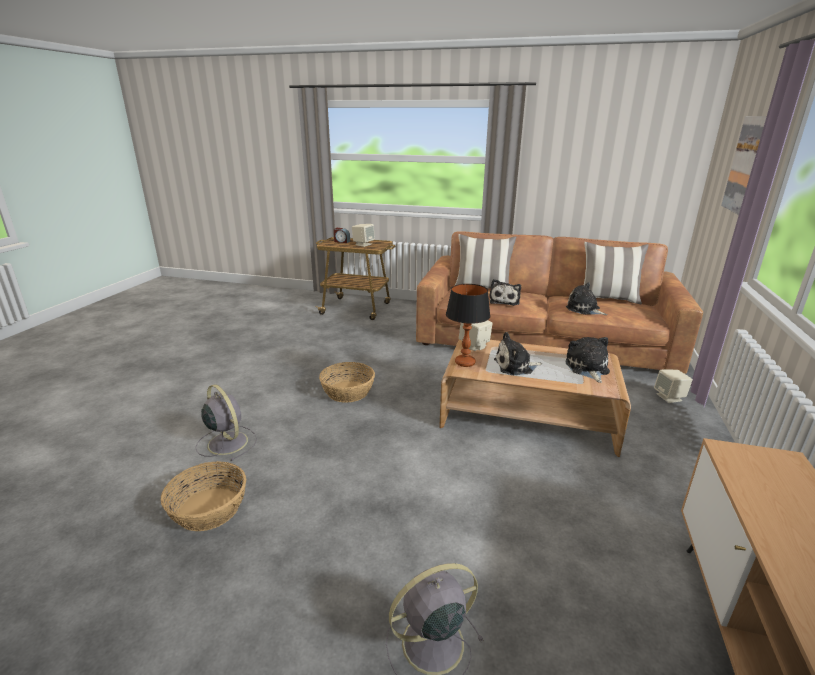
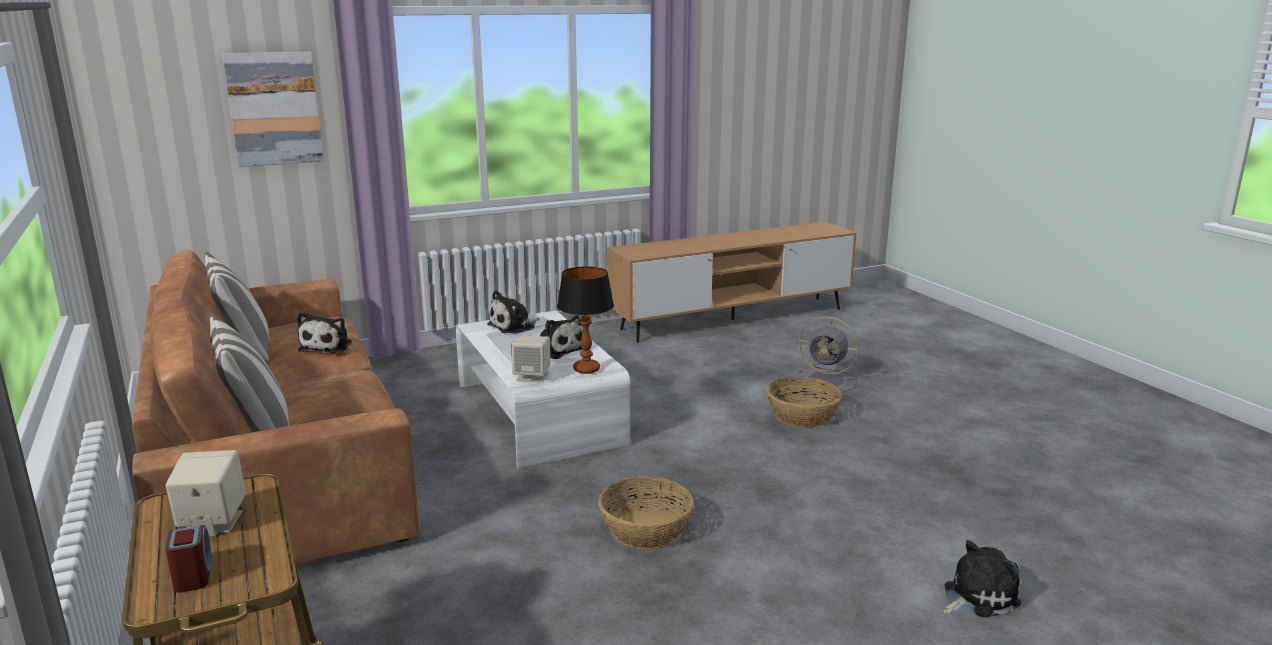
camera: 130 degrees left, 5 degrees down
(208, 509) = (923, 493): basket -> basket (802, 416)
(227, 442) = (865, 546): grey fan -> none
(504, 301) = (343, 390): plush toy -> plush toy (976, 597)
(527, 416) = (539, 413): brown coffee table -> white coffee table
(669, 397) = (406, 367): beige speaker -> none

